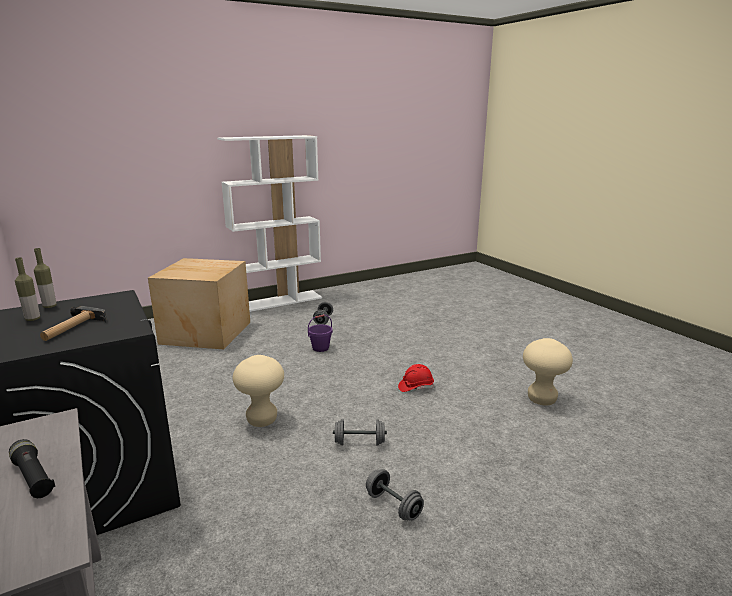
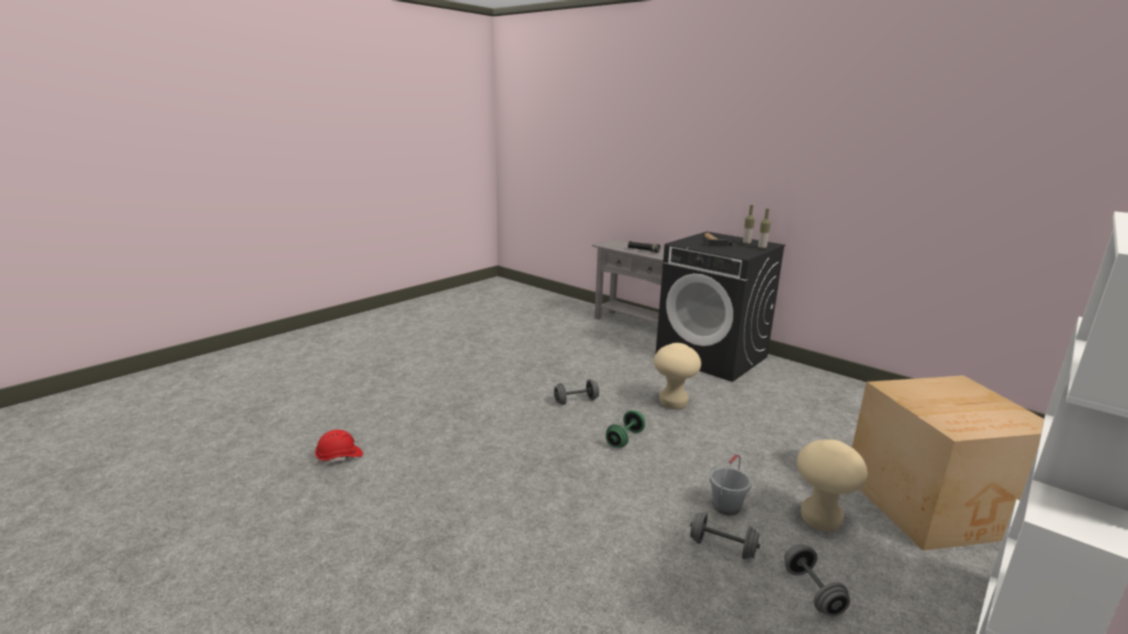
camera: 160 degrees right, 0 degrees up
(320, 348) = (726, 507): purple bucket -> grey bucket
(343, 395) = (625, 439): none -> green dumbbell
(393, 506) = (530, 373): grey dumbbell -> grey dumbbell (722, 547)
(415, 387) = (552, 463): red hard hat -> red hard hat (339, 457)
(541, 399) = (397, 473): beige stool -> beige stool (820, 521)

